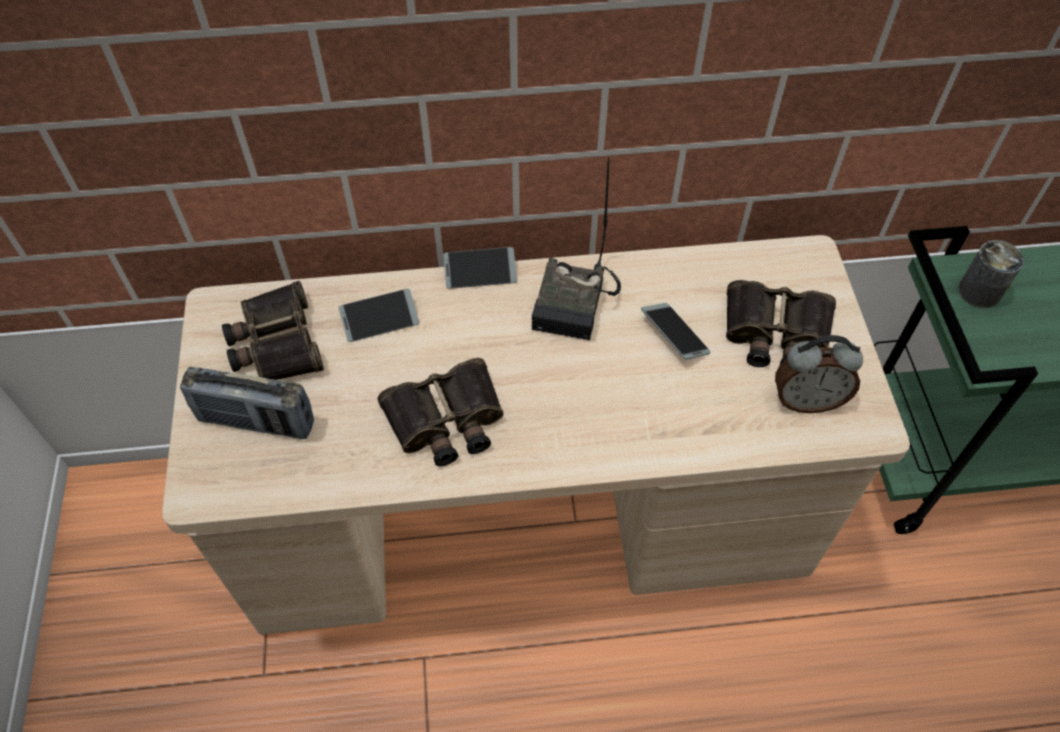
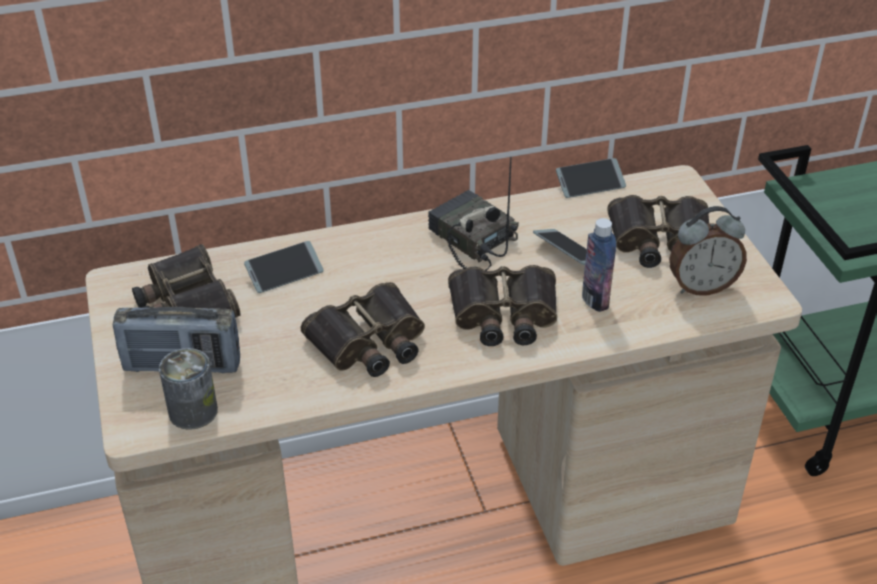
camera: 10 degrees left, 15 degrees down
(480, 273) = (372, 226): phone -> phone (590, 184)
(576, 304) = (470, 240): radio -> radio turned 135 degrees clockwise
(589, 406) = (503, 315): none -> binoculars
(689, 401) = (595, 300): none -> bottle
(979, 292) = (832, 199): can -> can (193, 411)

